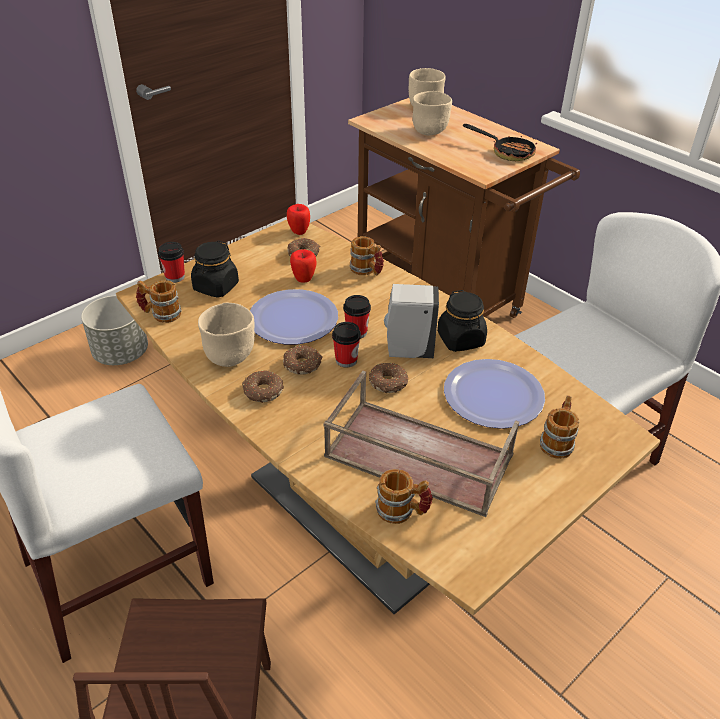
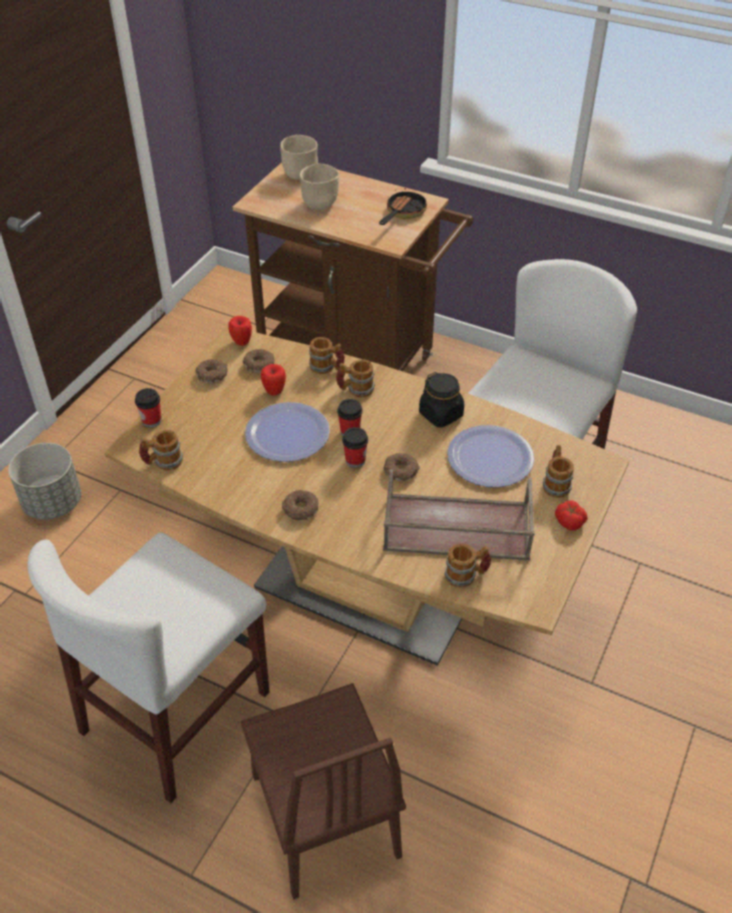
camera: 20 degrees left, 5 degrees up
(216, 287) = (197, 421): black jar -> none
(231, 356) = (253, 485): beige bowl -> none
(303, 365) = (321, 475): donut -> donut (213, 375)
(384, 296) = (355, 389): none -> mug
(407, 351) = (402, 437): white soap dispenser -> none
(506, 152) = (403, 213): frying pan -> frying pan turned 75 degrees counterclockwise
(555, 487) = (569, 521): none -> tomato

